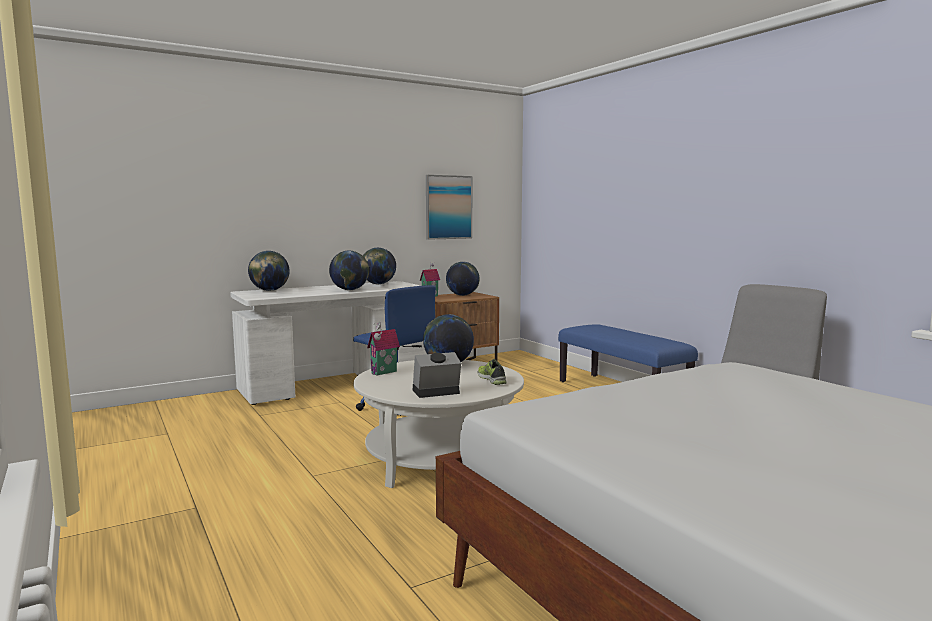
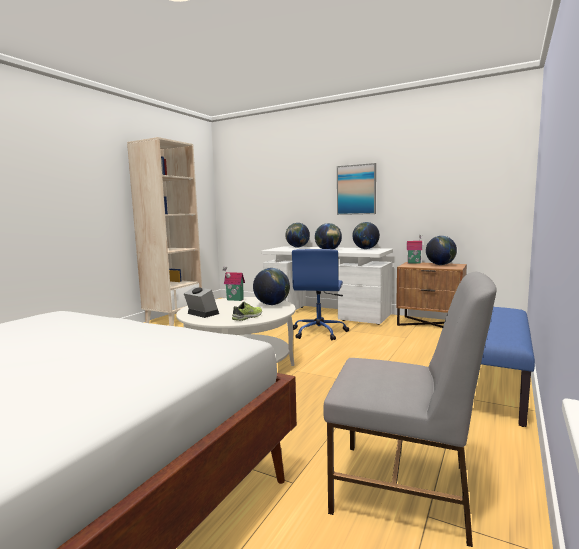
camera: 60 degrees right, 0 degrees up
(119, 464) = (173, 319): none -> beige bookcase
(448, 207) = (443, 188): picture -> picture (356, 189)

